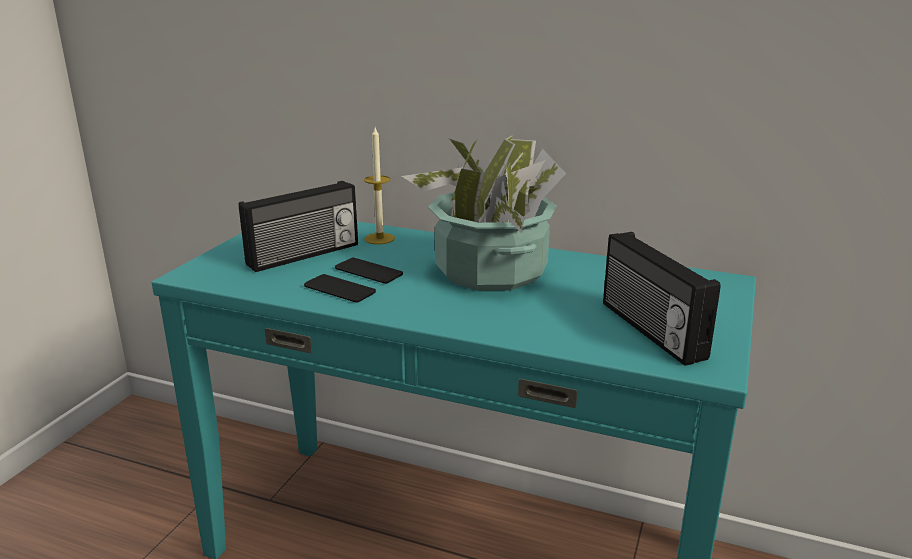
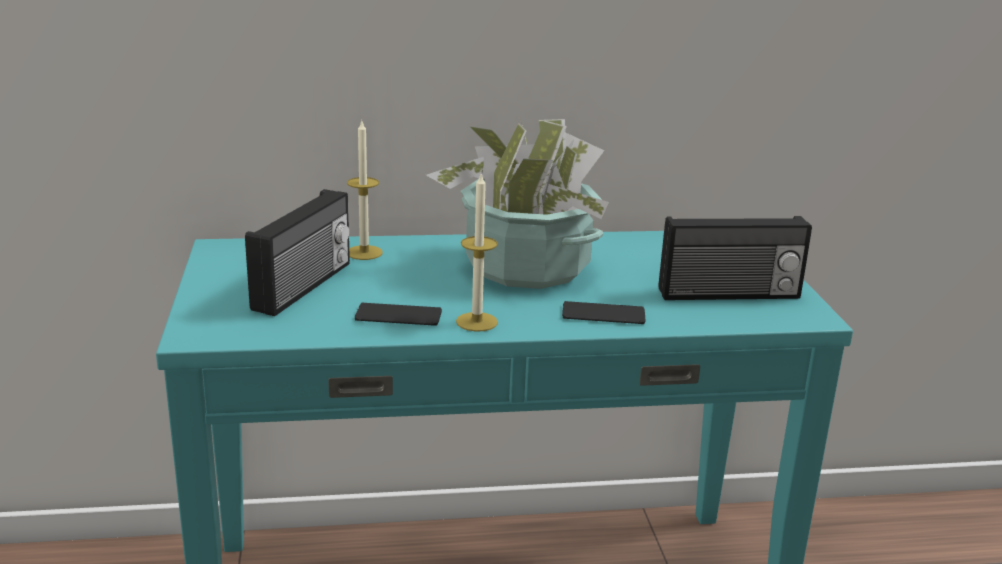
camera: 30 degrees left, 0 degrees up
(368, 271) = (403, 291): phone -> phone (603, 314)
(391, 306) = (476, 322): none -> candle
(649, 330) = (729, 295): radio -> radio turned 45 degrees counterclockwise

